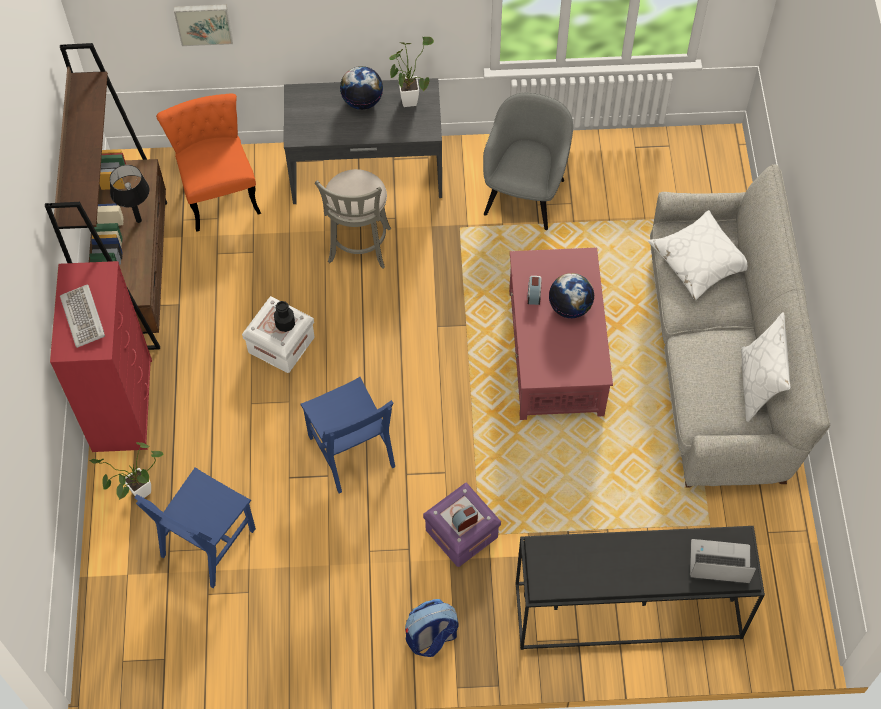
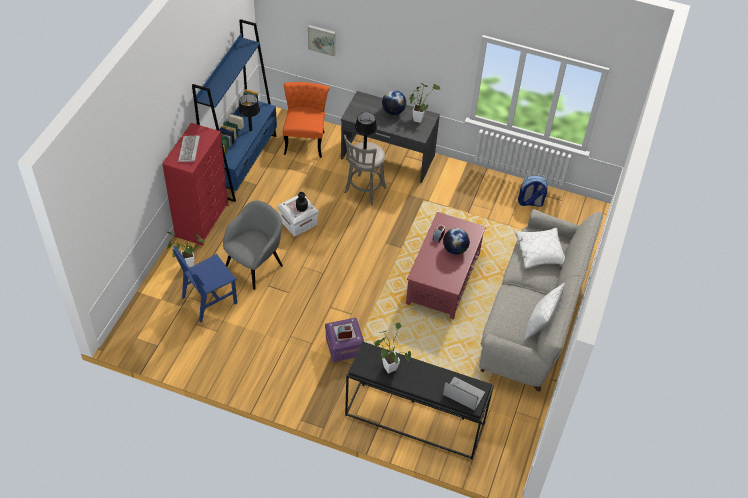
camera: 20 degrees right, 10 degrees down
(136, 274) = (242, 163): brown bookcase -> blue bookcase
(347, 184) = (364, 148): none -> black table lamp
(351, 451) = (307, 285): blue chair -> none
(431, 638) = (300, 390): backpack -> backpack (530, 202)
(525, 195) = (468, 197): grey armchair -> grey armchair (255, 265)
(584, 563) = (388, 366): none -> potted plant

